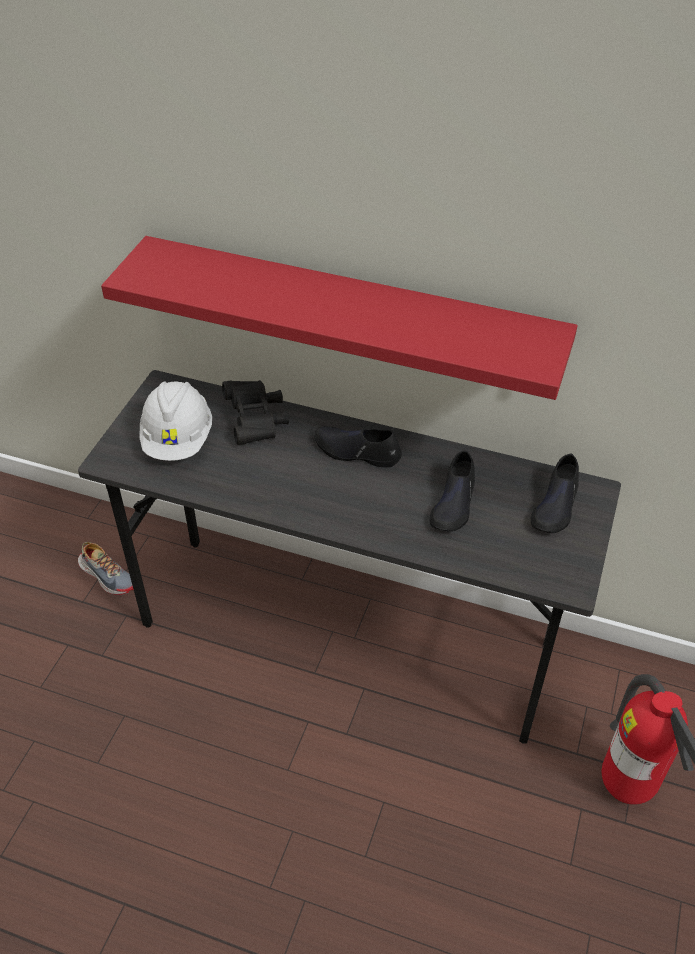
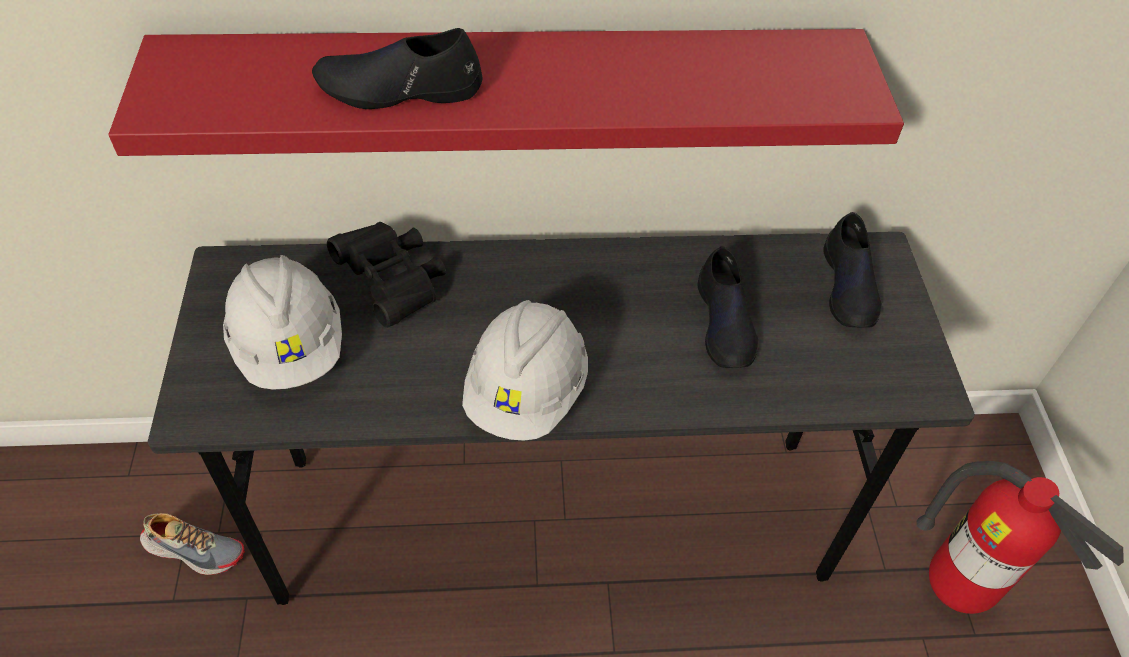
camera: 25 degrees left, 5 degrees up
(303, 506) = (527, 392): none -> white hard hat
(356, 452) = (558, 288): black shoe -> black shoe (399, 89)

